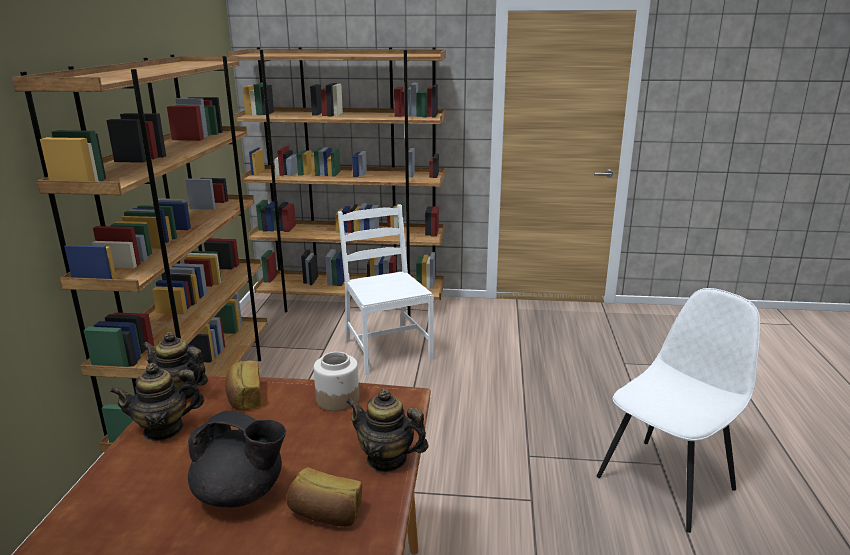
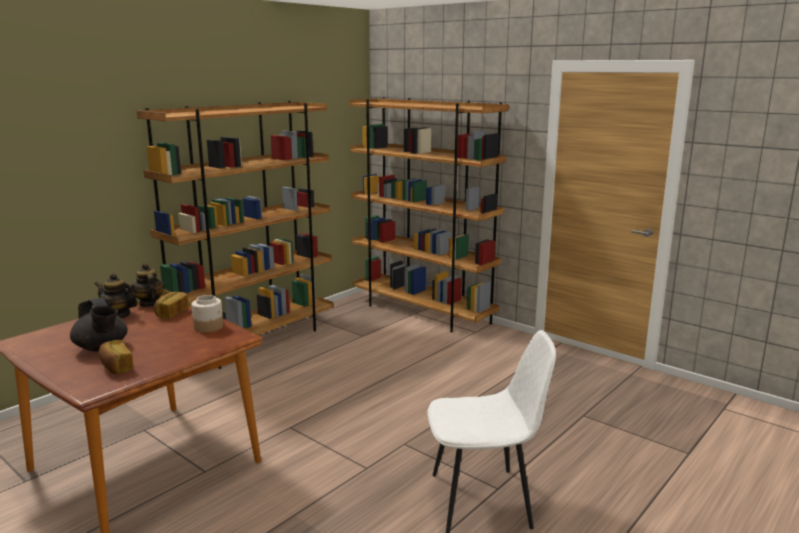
camera: 35 degrees right, 5 degrees down
(386, 350) = (403, 348): white chair -> none
(387, 459) = (179, 358): teapot -> none

